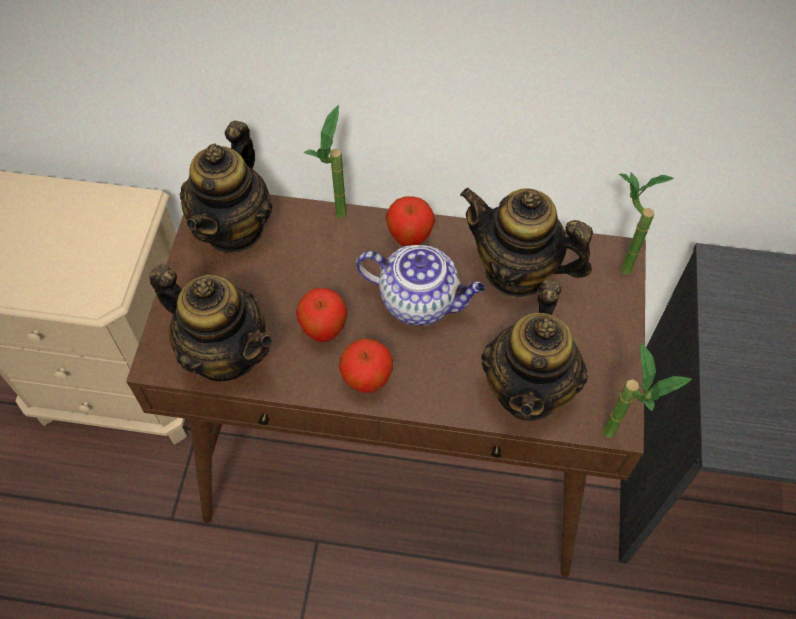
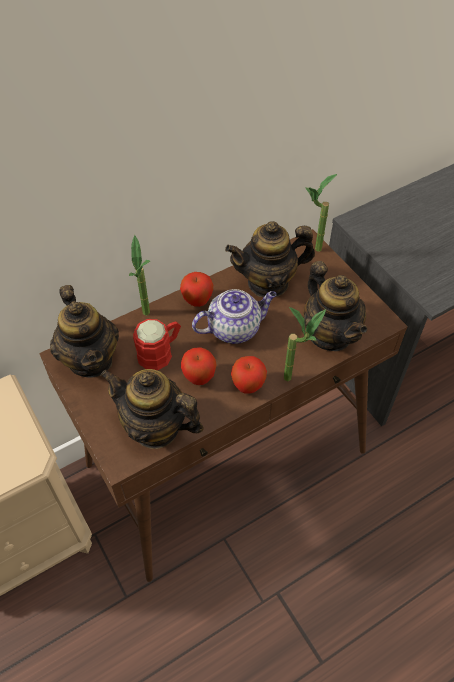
camera: 40 degrees left, 5 degrees down
(225, 353) = (155, 428): teapot -> teapot turned 150 degrees counterclockwise
(311, 271) = (160, 352): none -> red mug
(619, 440) = (392, 328): potted plant -> potted plant (296, 378)

